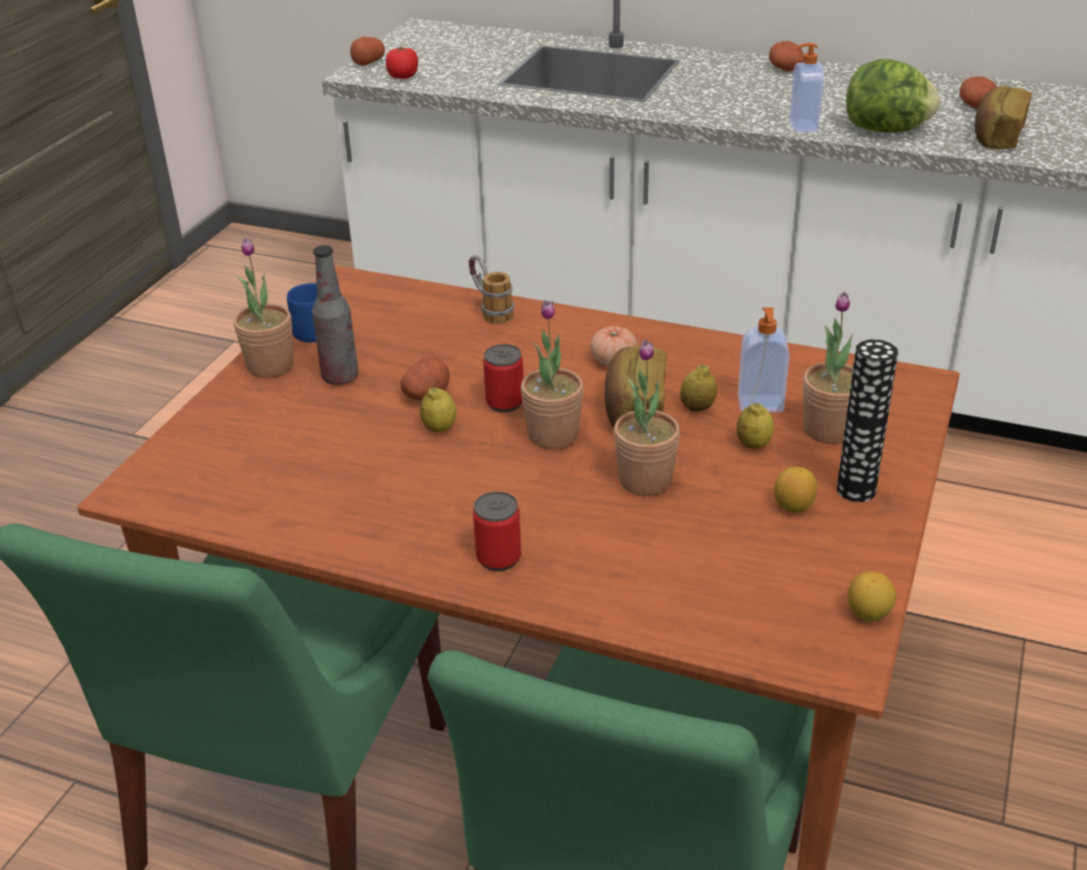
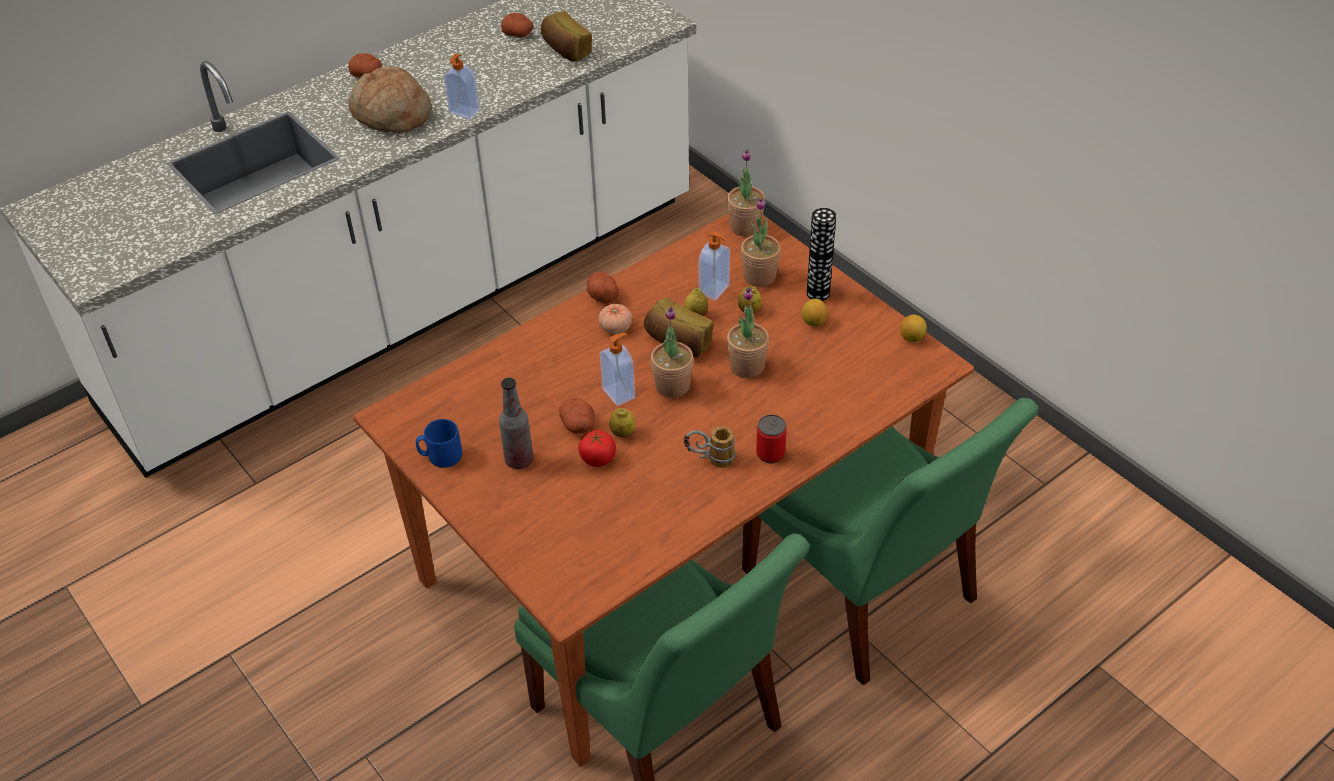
camera: 60 degrees left, 10 degrees up
(270, 366) = (470, 492): potted plant -> potted plant (745, 227)
(368, 62) = (72, 266): potato -> potato (602, 295)
(403, 76) = (131, 257): tomato -> tomato (598, 458)
(489, 310) = (502, 358): mug -> mug (709, 460)
(505, 402) = (619, 393): can -> soap dispenser
(743, 99) = (392, 115): none -> bread
(886, 130) = (509, 83): lettuce -> none

